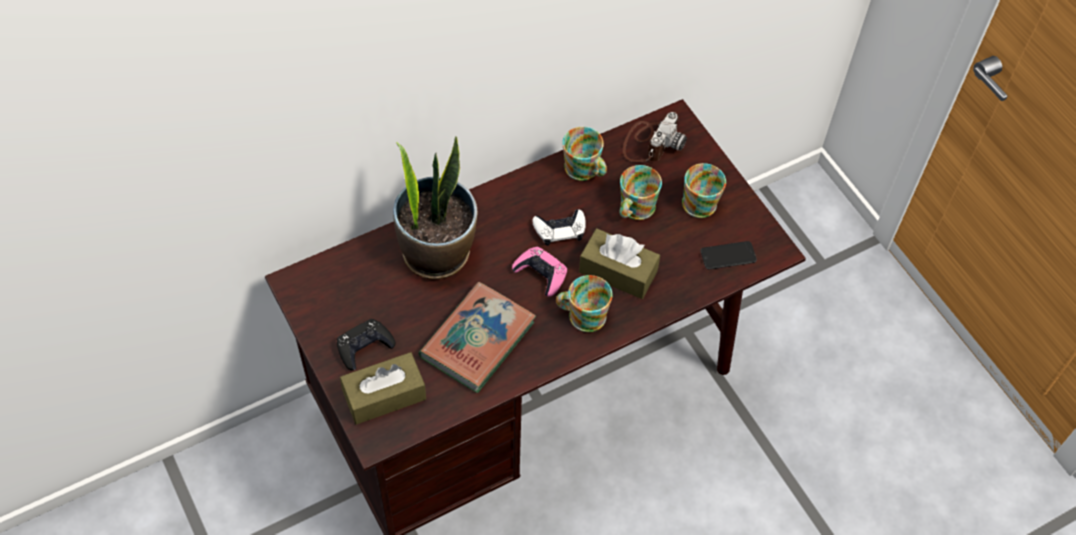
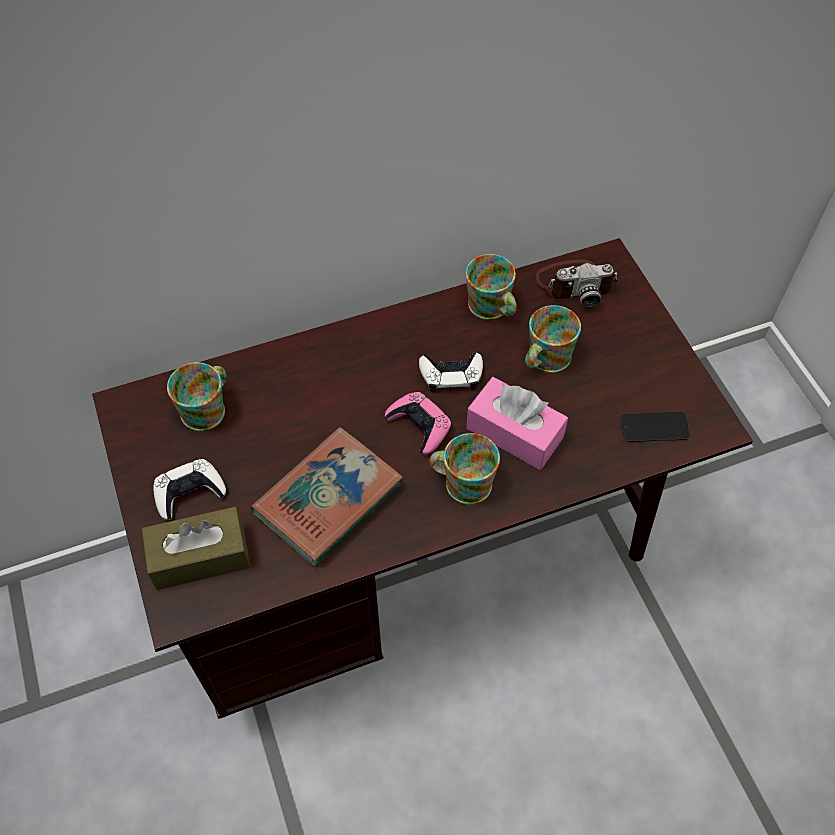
camera: 10 degrees right, 0 degrees up
(364, 347) = (189, 492): black game controller -> white game controller
(437, 252) = (299, 387): potted plant -> none
(618, 272) = (514, 433): brown tissue box -> pink tissue box
(651, 142) = (575, 283): camera -> camera turned 45 degrees clockwise
(702, 200) = (629, 357): mug -> mug (208, 408)

